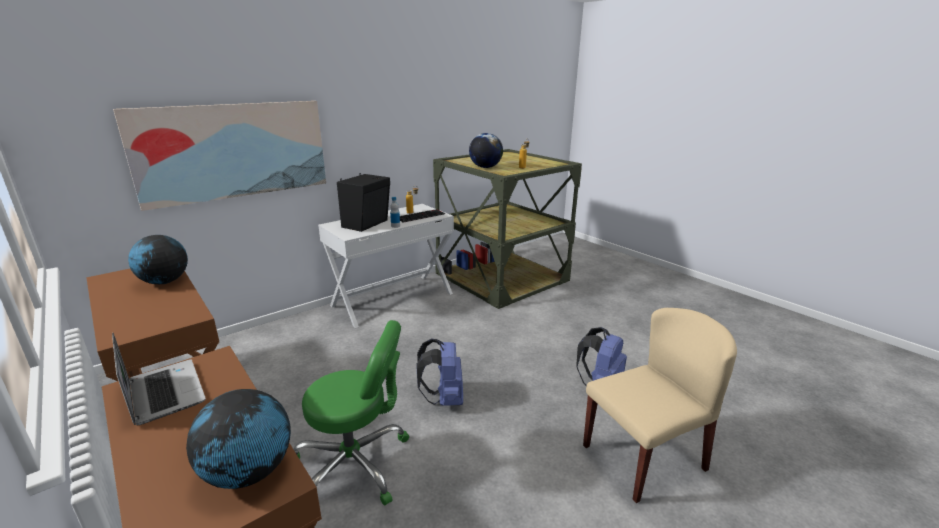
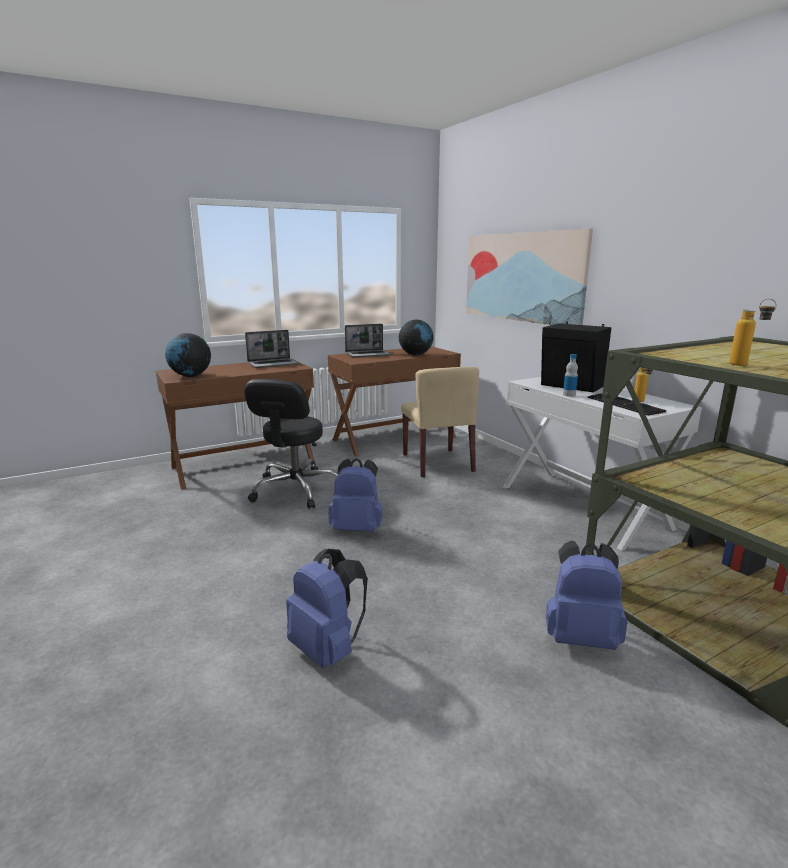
camera: 100 degrees right, 5 degrees down
(131, 314) = (368, 354): none -> laptop
(357, 465) = (294, 491): green office chair -> black office chair
(485, 167) = (706, 350): globe -> none
(540, 311) = (580, 637): none -> blue backpack
(644, 456) = (183, 647): beige chair -> beige chair (438, 463)

